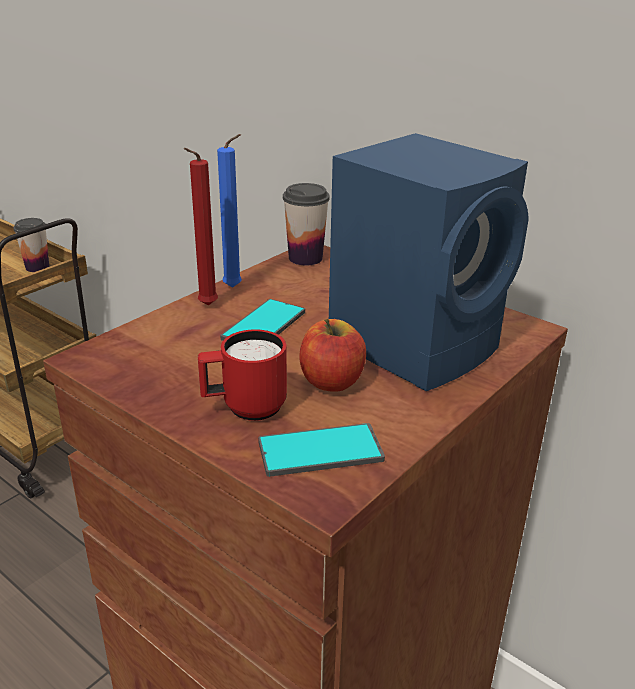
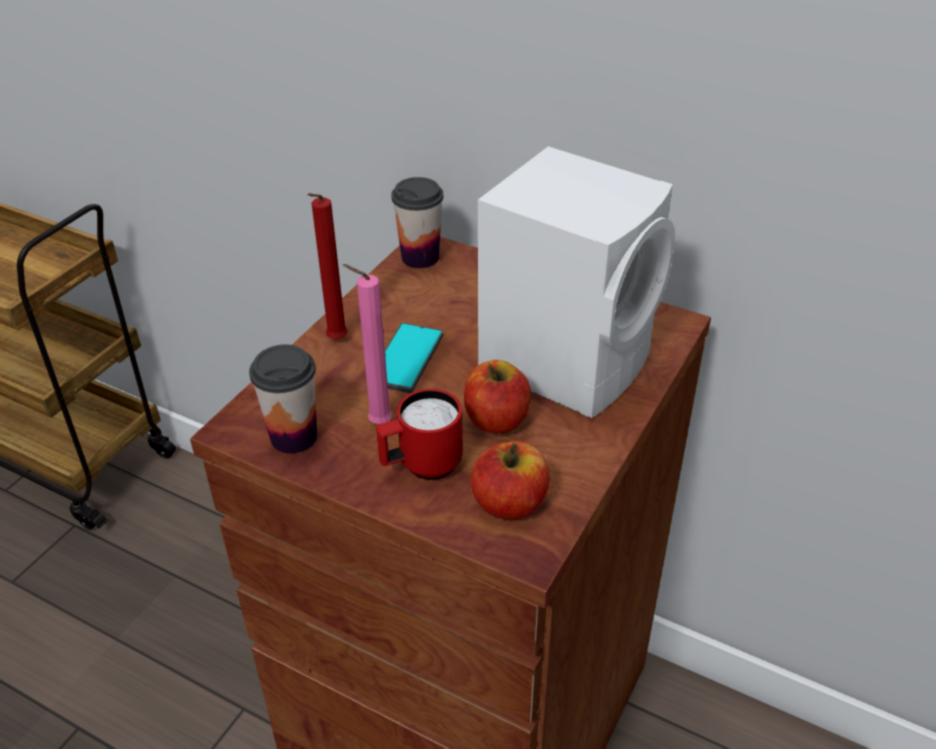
camera: 10 degrees left, 10 degrees up
(37, 267) = (52, 260): cup -> cup (294, 437)
(216, 370) = (376, 423): none -> pink candle
(235, 288) = (358, 311): blue candle -> none
(320, 451) = (510, 503): phone -> apple
(418, 344) = (569, 359): blue speaker -> white speaker

